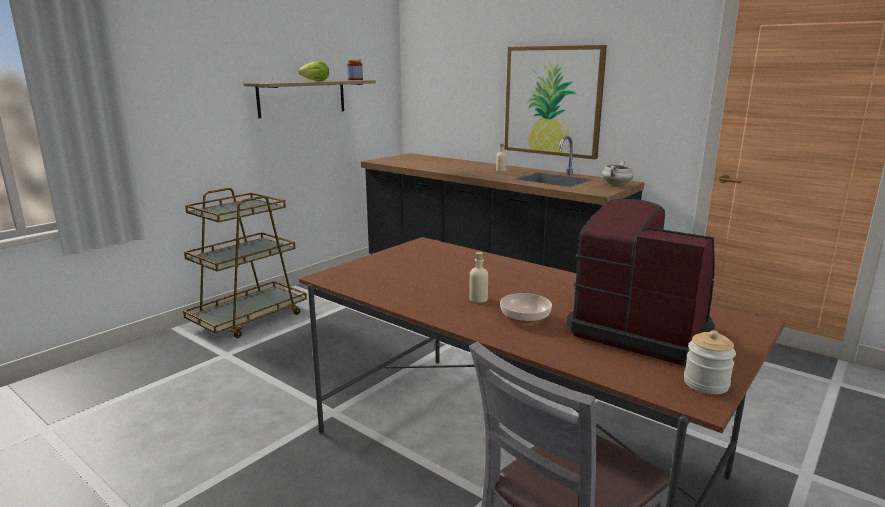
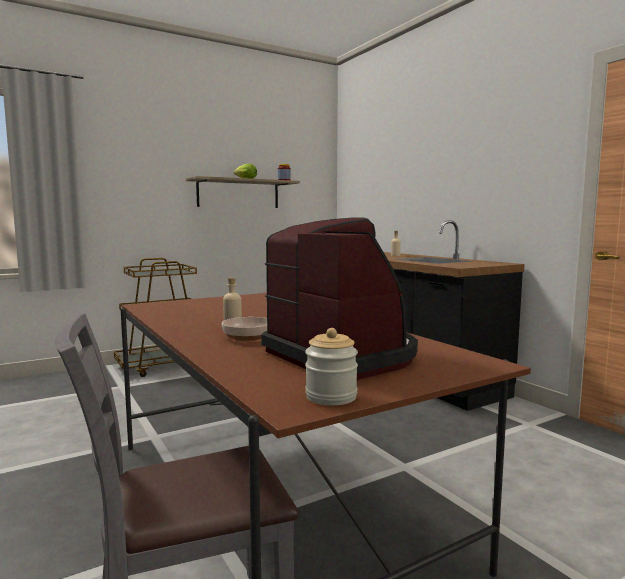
camera: 20 degrees right, 10 degrees down
(552, 101) = (444, 191): picture -> none
(616, 185) = (487, 264): white cooking pot -> none

